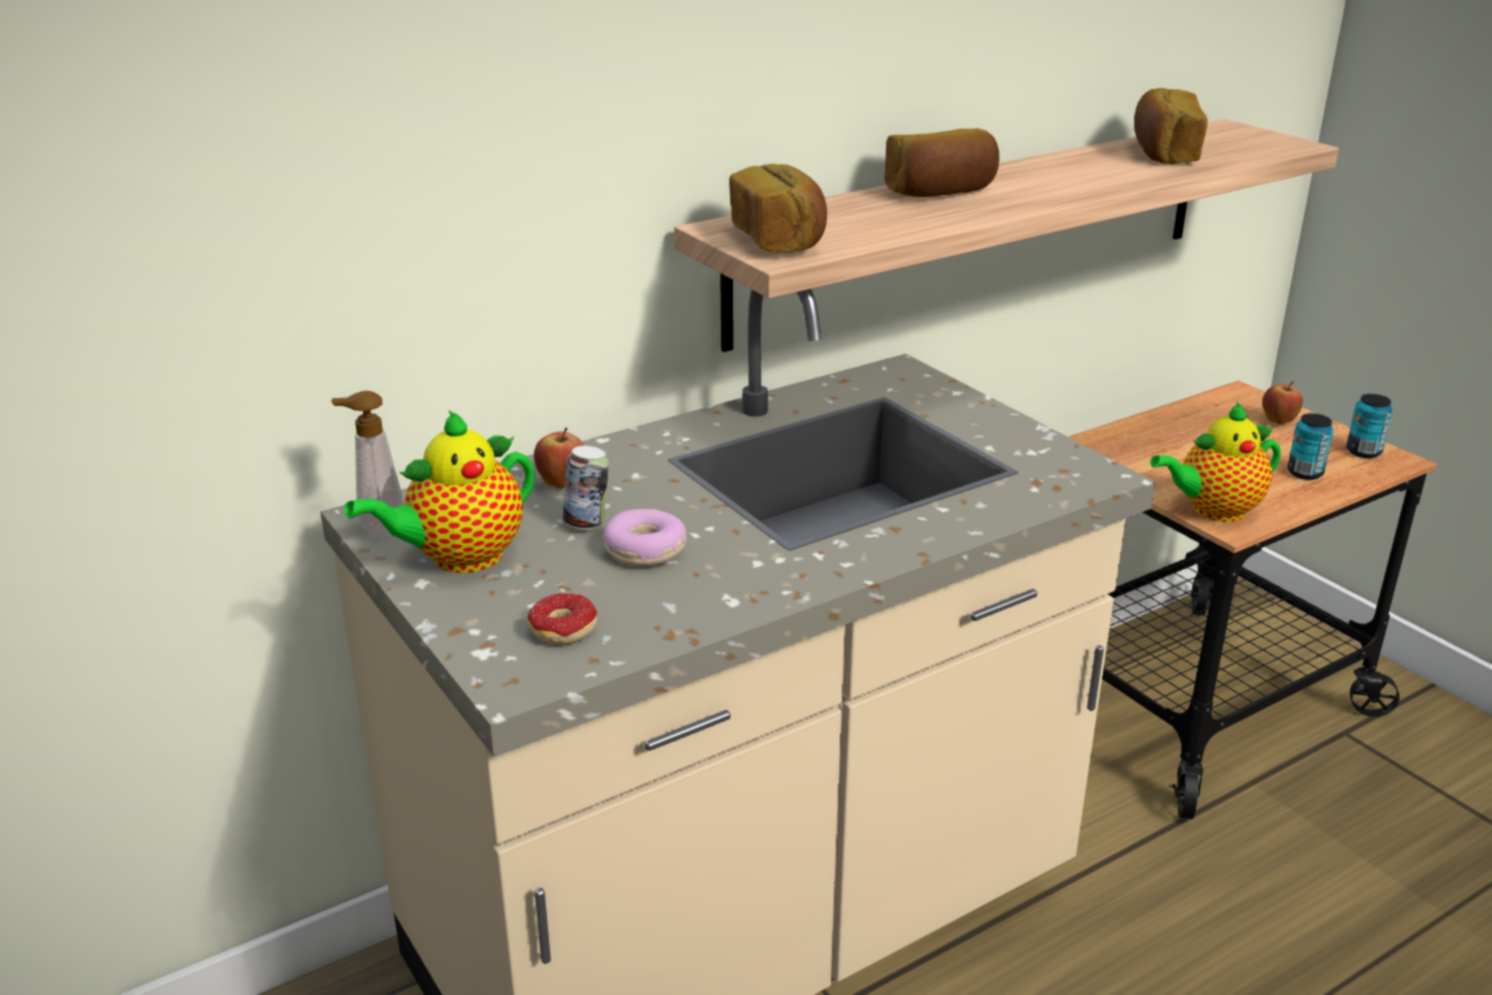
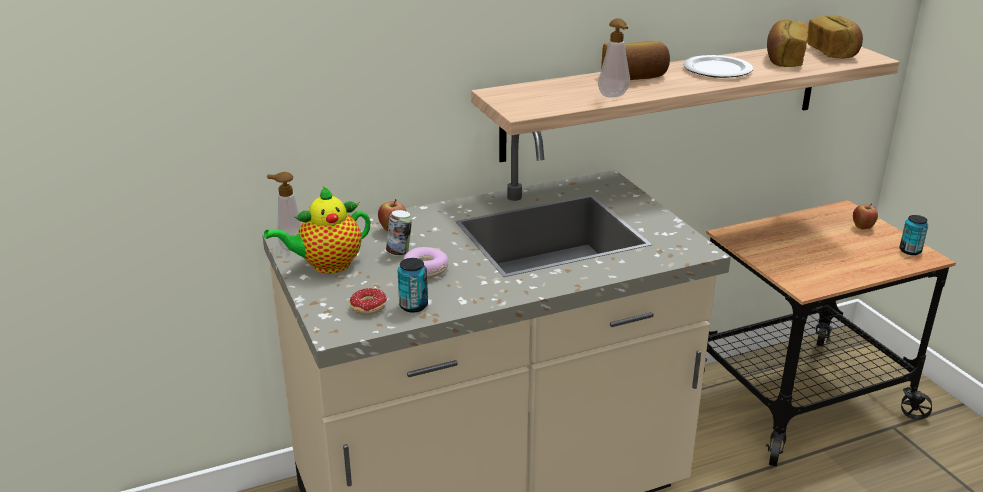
camera: 10 degrees right, 0 degrees up
(779, 240) = (526, 102): bread -> bread (833, 53)
(925, 222) = (614, 96): none -> soap dispenser
(1067, 173) = (716, 69): none -> plate
(1213, 511) = (797, 278): teapot -> none
(1305, 473) = (866, 260): can -> can (413, 306)

